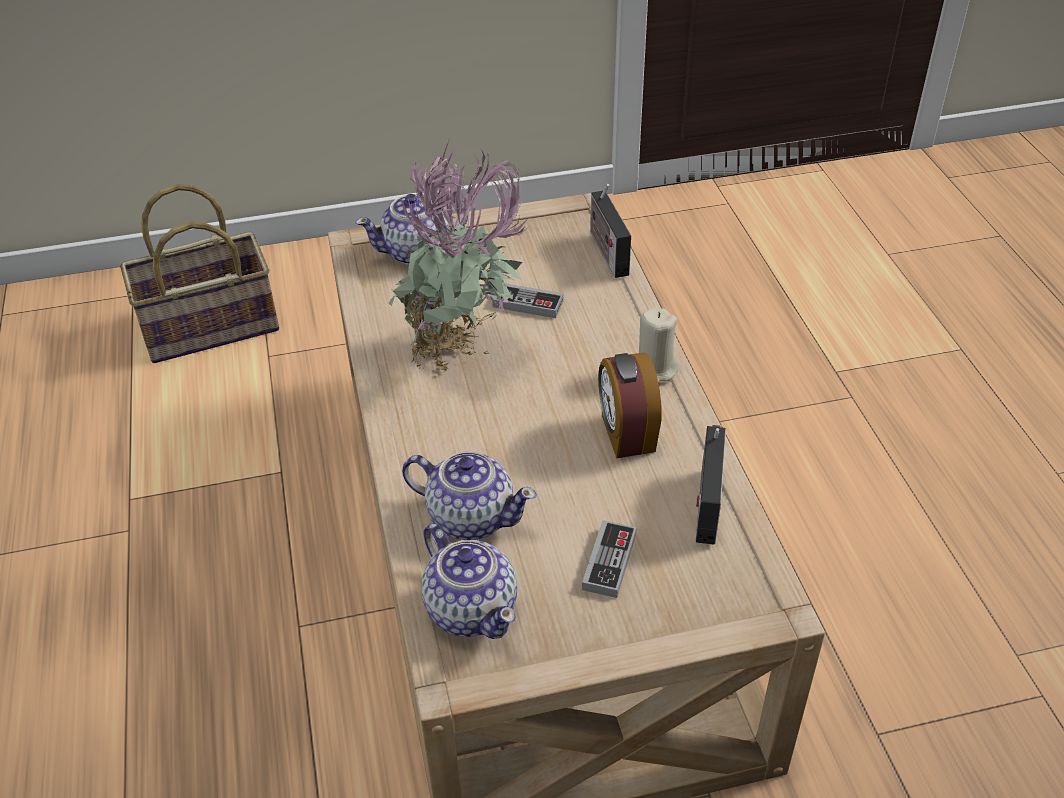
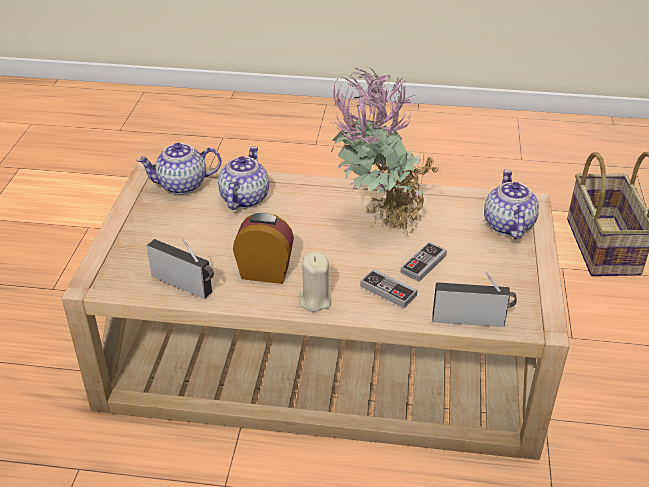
camera: 110 degrees right, 5 degrees down
(470, 516) = (243, 199): teapot -> teapot turned 150 degrees clockwise
(609, 561) = (175, 237): game controller -> game controller (388, 291)

